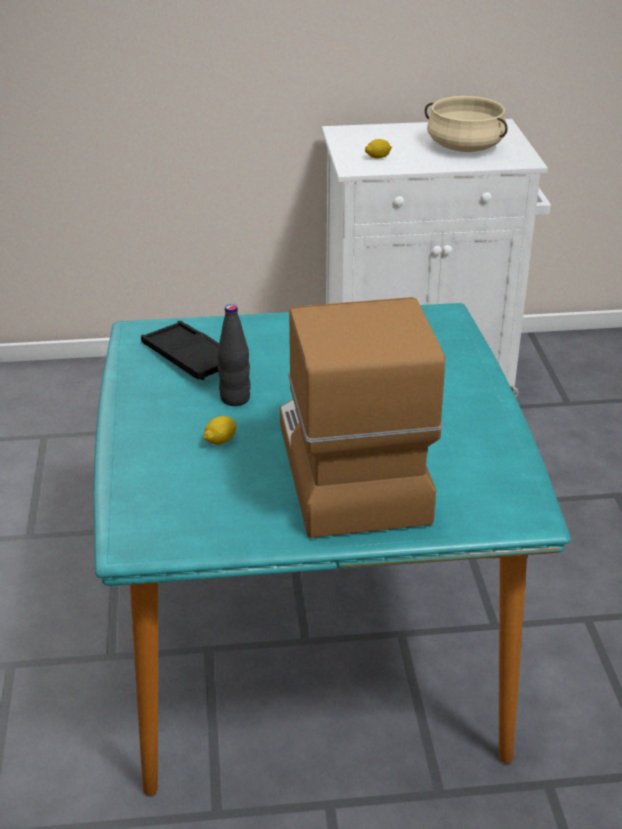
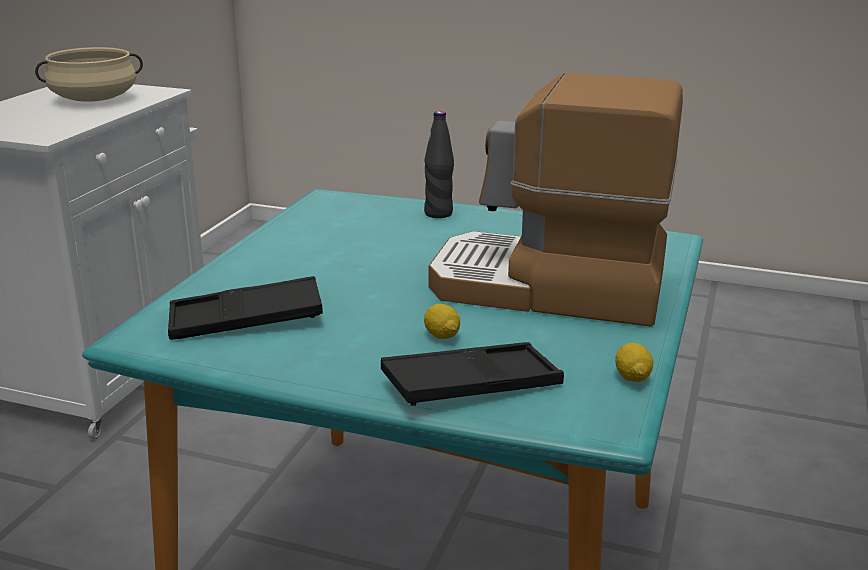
camera: 65 degrees left, 10 degrees down
(154, 472) = (471, 384): none -> black tray
(235, 399) = (366, 312): black bottle -> black bottle (438, 213)
(378, 157) = (42, 125): lemon -> lemon (632, 377)

